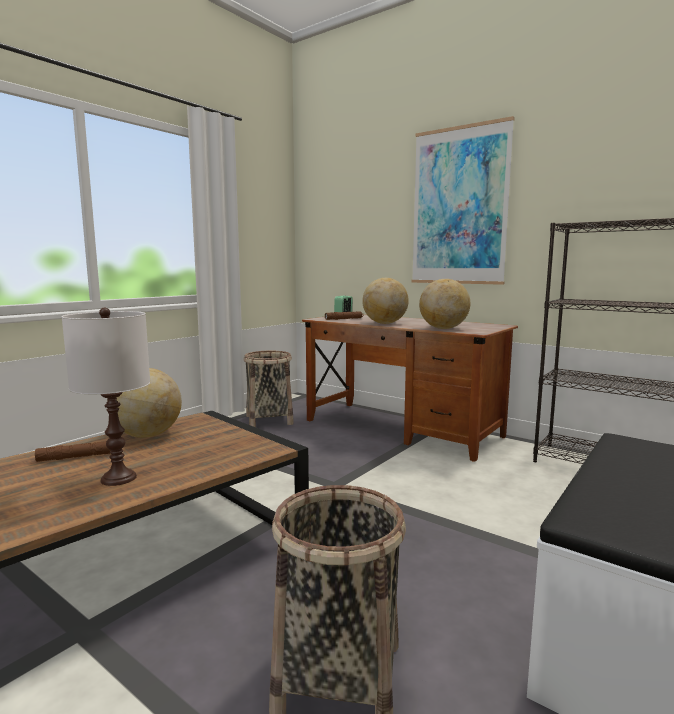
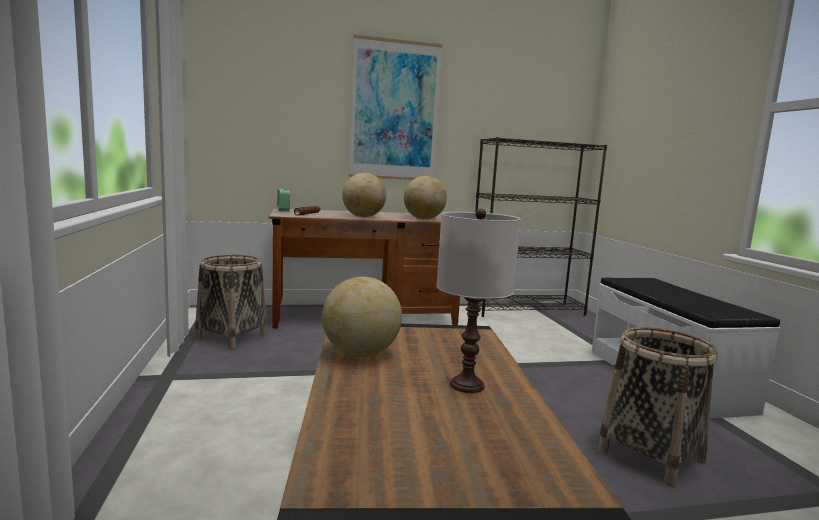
camera: 50 degrees left, 0 degrees up
(78, 457) = (375, 388): brown flashlight -> none

